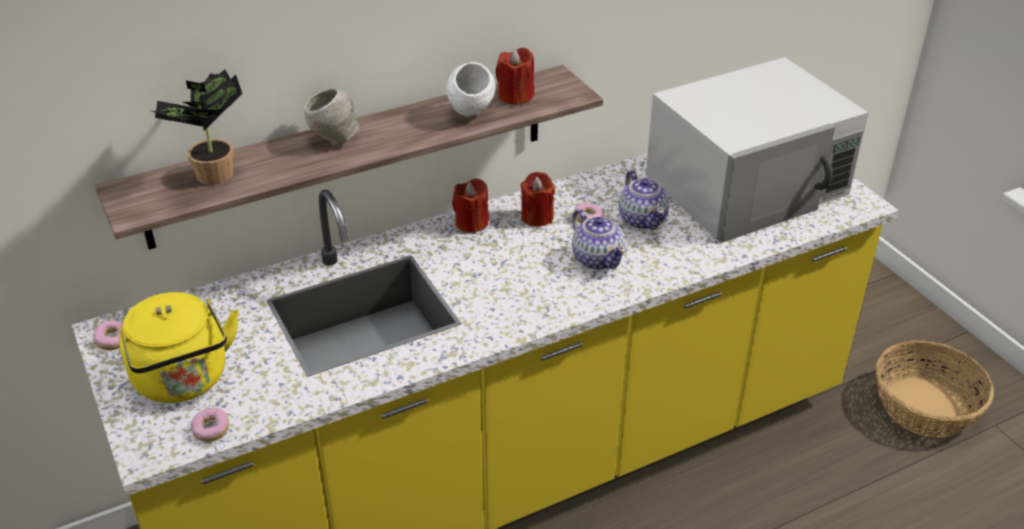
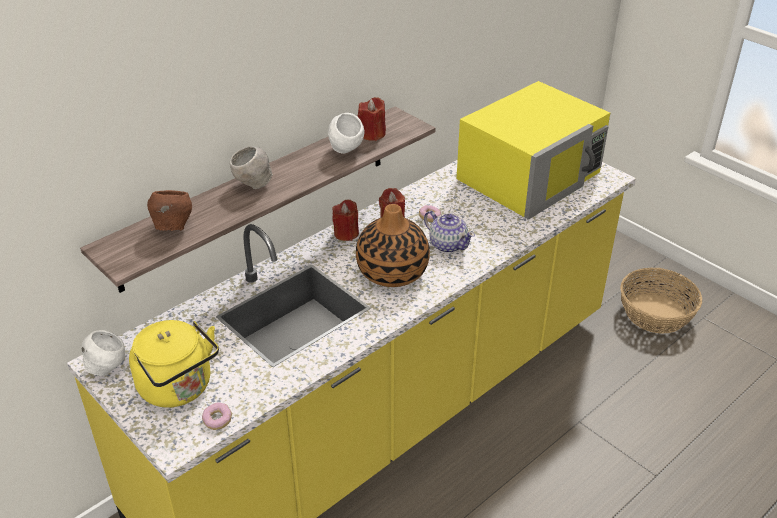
camera: 15 degrees left, 0 degrees up
(113, 341) = (107, 369): donut -> white bowl
(212, 178) = (173, 228): potted plant -> brown bowl
(508, 282) = (392, 272): none -> vase
(642, 219) = (467, 211): teapot -> none
(748, 185) = (530, 176): white microwave -> yellow microwave

